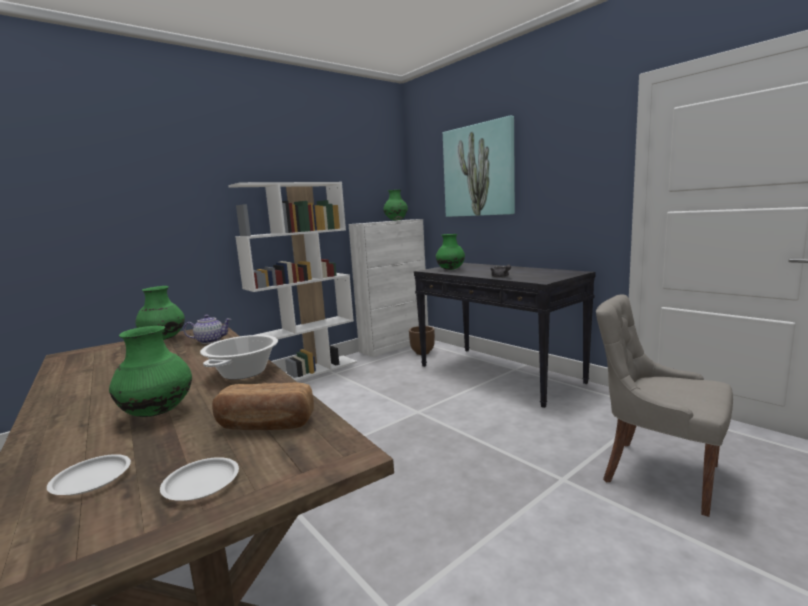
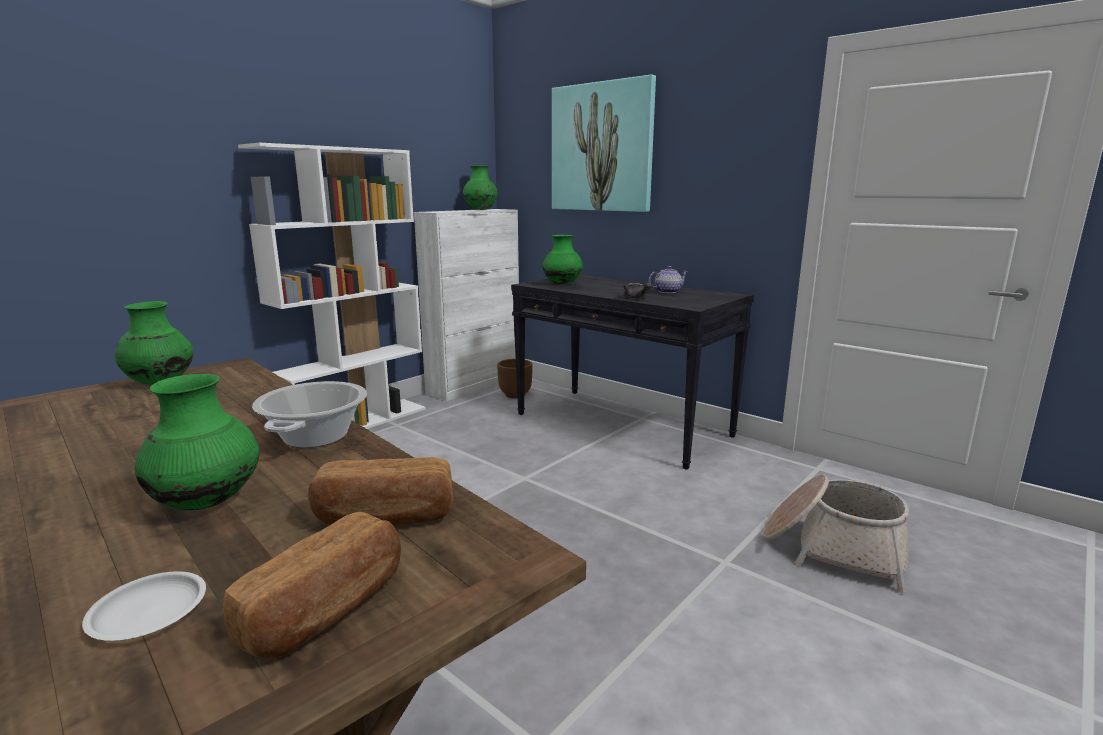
camera: 10 degrees left, 5 degrees up
(201, 483) = (327, 610): white plate -> bread
(210, 341) = (238, 386): teapot -> teapot (667, 291)
(657, 472) = (832, 549): grey chair -> basket

